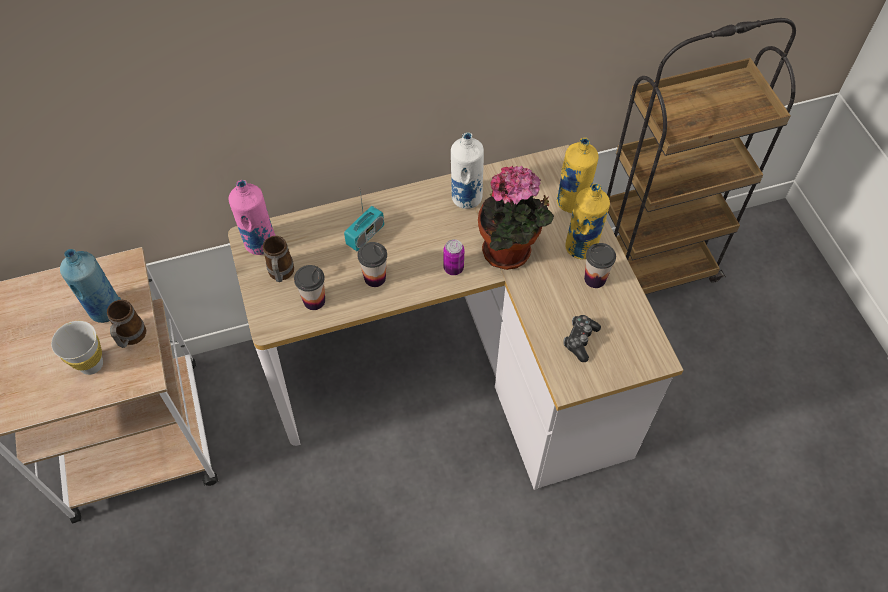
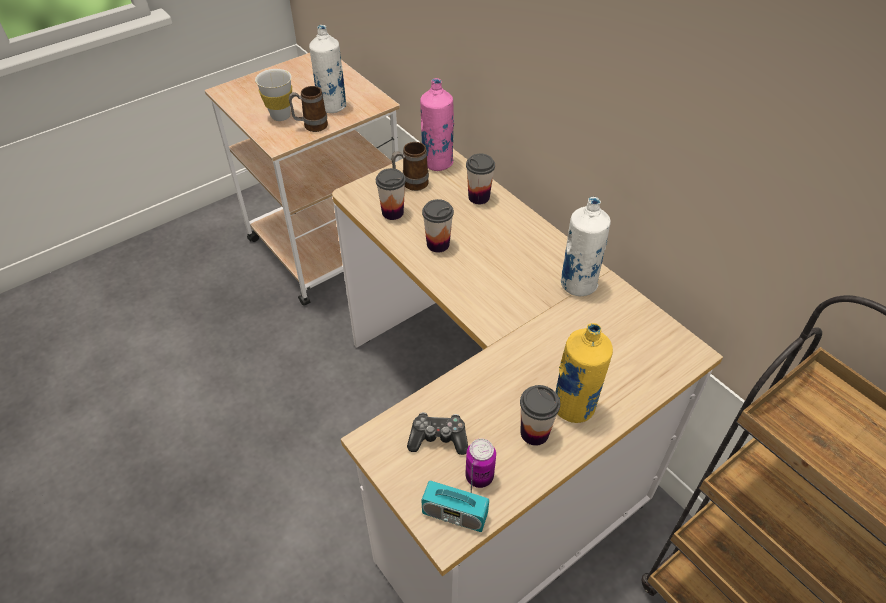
camera: 70 degrees right, 10 degrees down
(105, 309) = (332, 106): blue bottle -> white bottle
(328, 227) = (479, 197): none -> cup
(365, 235) = (484, 224): radio -> radio (454, 514)
(453, 268) = (480, 299): can -> can (479, 476)
(510, 253) = (526, 341): potted plant -> none
(572, 203) = (635, 381): yellow bottle -> none

